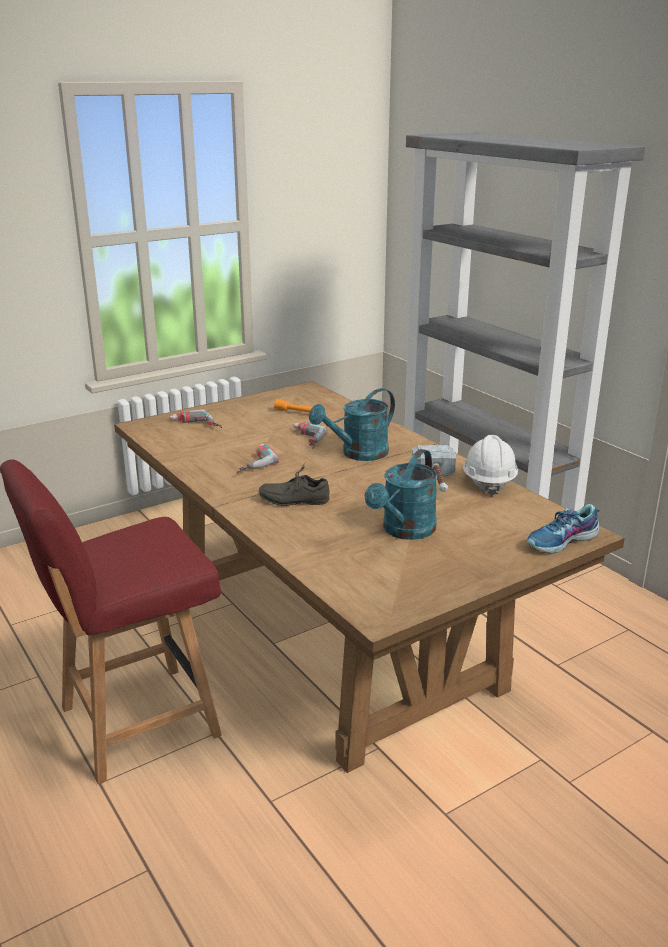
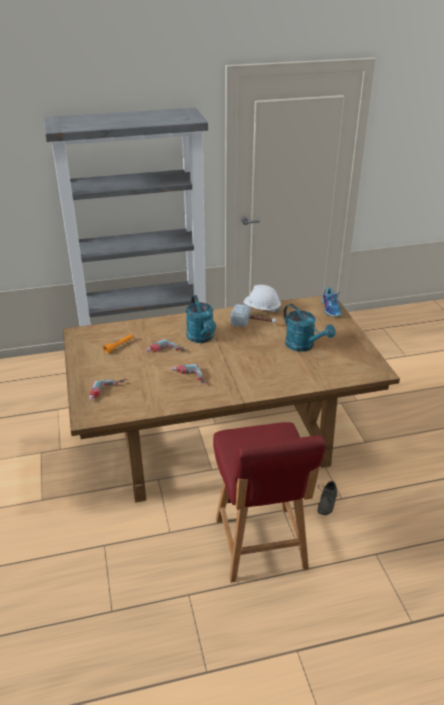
camera: 70 degrees left, 10 degrees up
(294, 499) = (249, 372): grey shoe -> grey shoe (325, 502)

